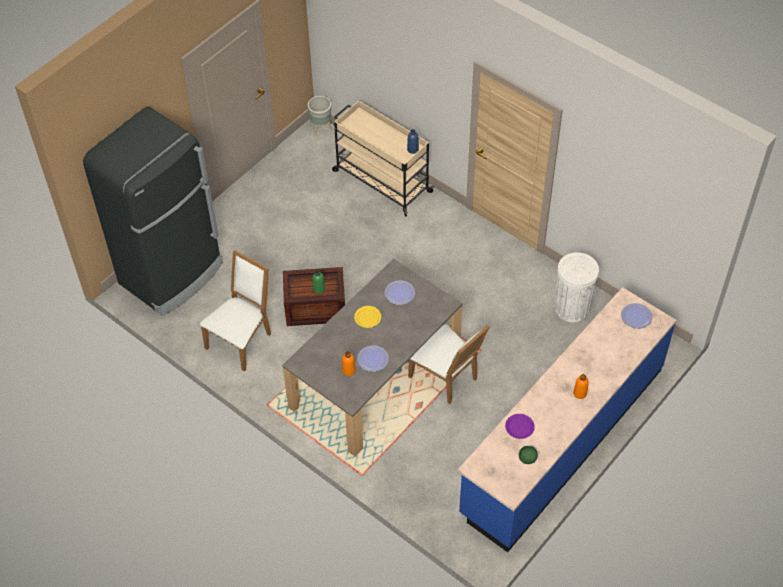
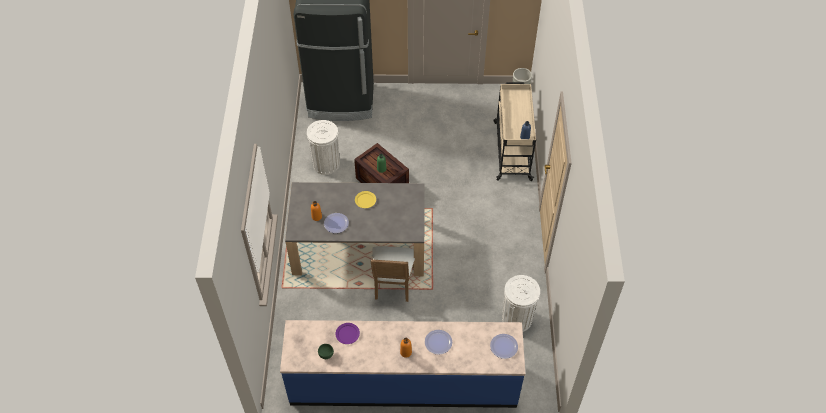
camera: 50 degrees right, 0 degrees up
(242, 339) = (326, 164): white chair -> white trash can
(399, 293) = (400, 204): plate -> plate (438, 342)

